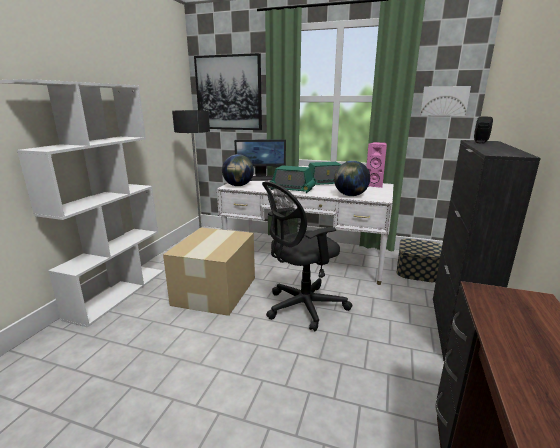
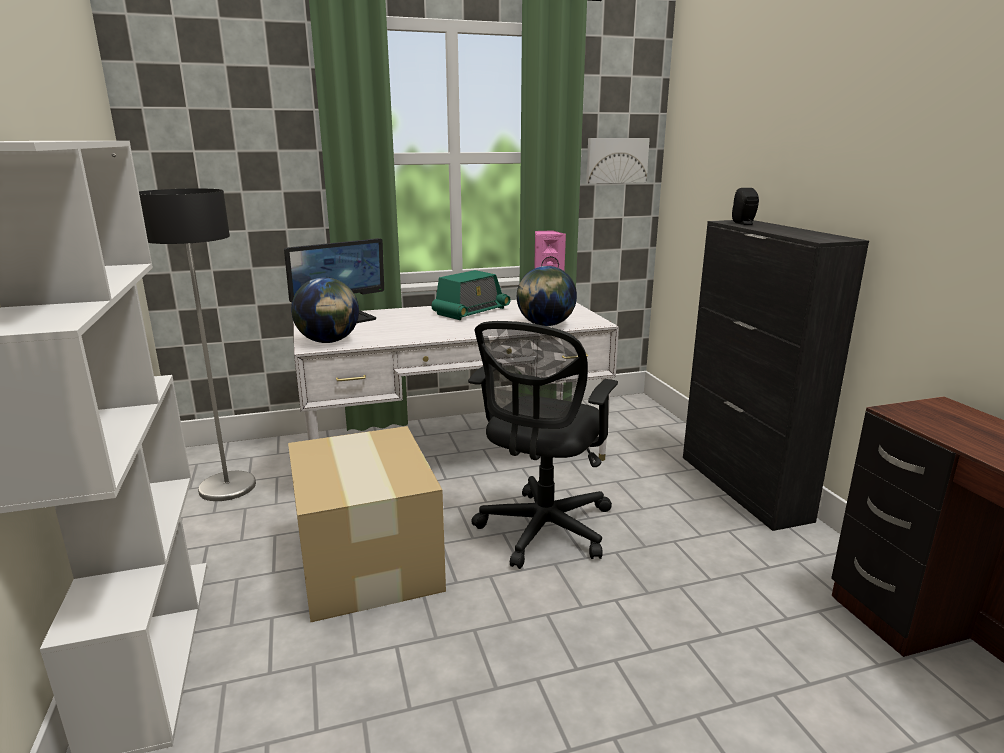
camera: 35 degrees left, 0 degrees up
(228, 93) = (223, 148): picture -> none
(291, 189) = (437, 331): radio -> none
(417, 271) = (626, 425): storage box -> none

